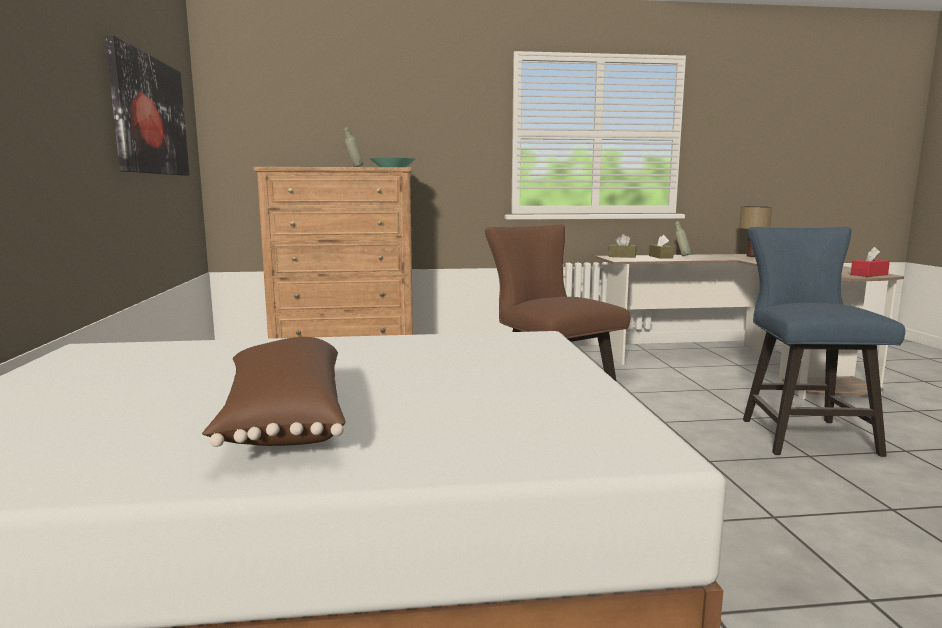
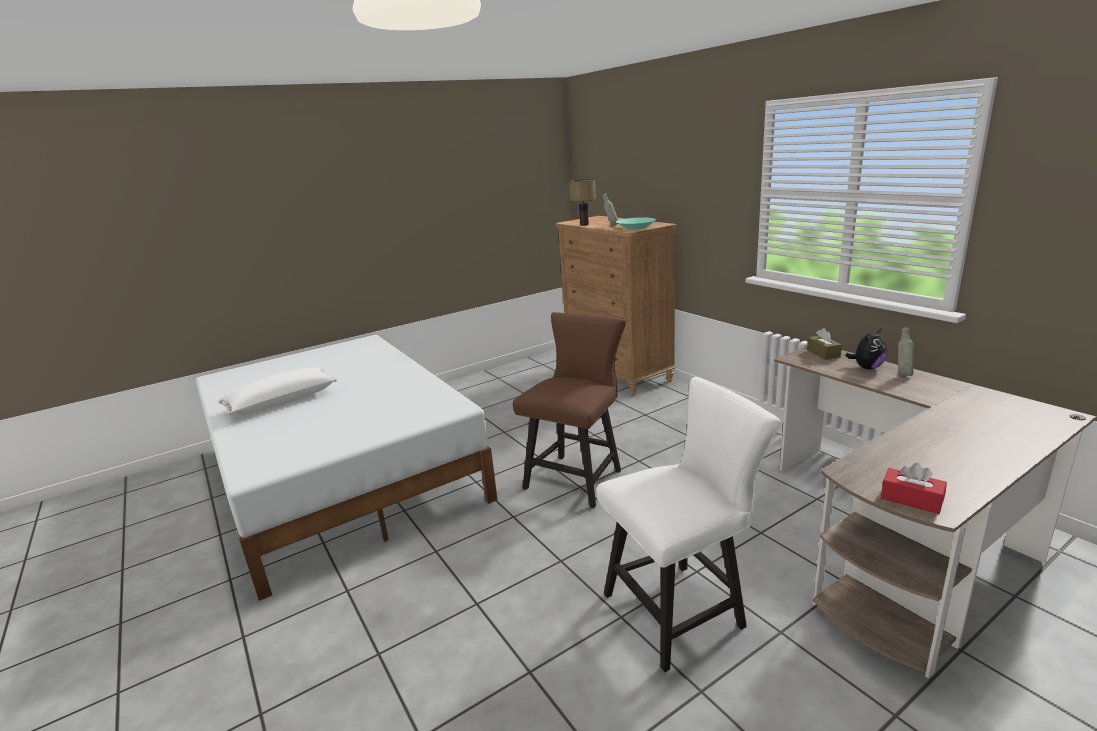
camera: 65 degrees right, 10 degrees up
(149, 115) = (493, 194): picture -> none
(283, 419) = (281, 401): brown pillow -> white pillow
(660, 257) = (867, 367): brown tissue box -> plush toy
(752, 256) = (1004, 409): table lamp -> table lamp (584, 225)
(801, 433) = (682, 608): blue chair -> white chair

